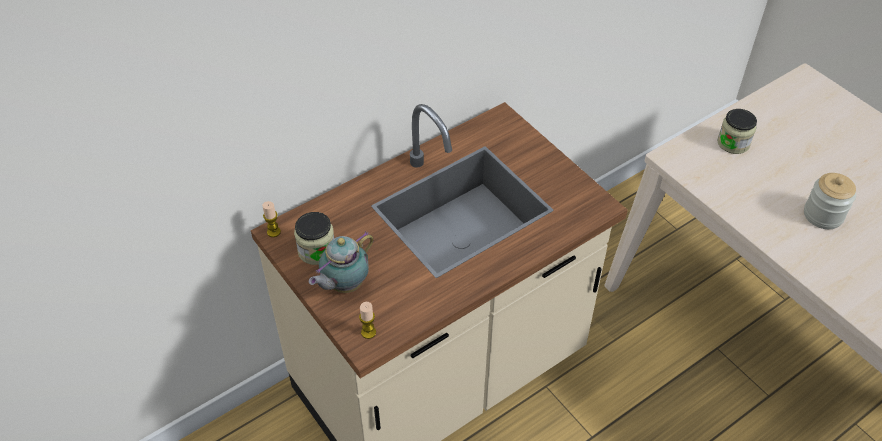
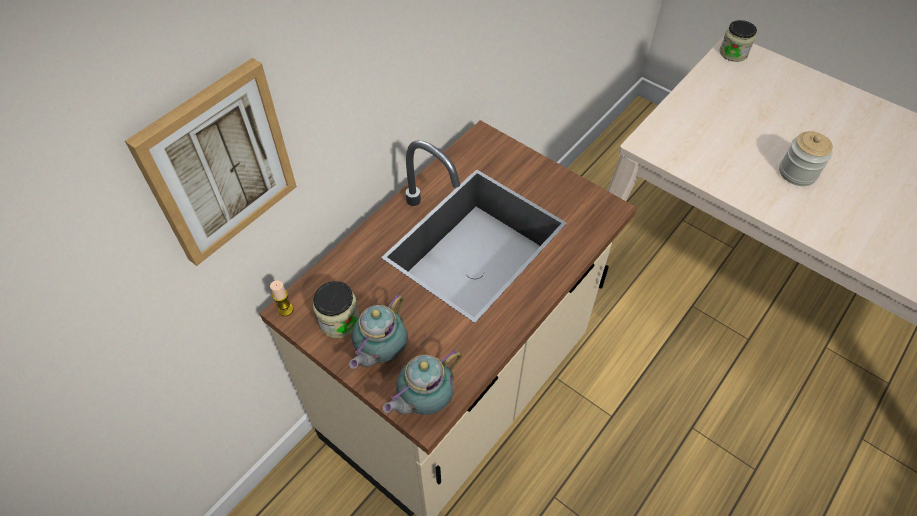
camera: 15 degrees left, 5 degrees up
(237, 86) = (218, 164): none -> picture
(368, 332) = (424, 402): candle -> teapot
(733, 143) = (694, 119): jar -> jar (733, 53)

